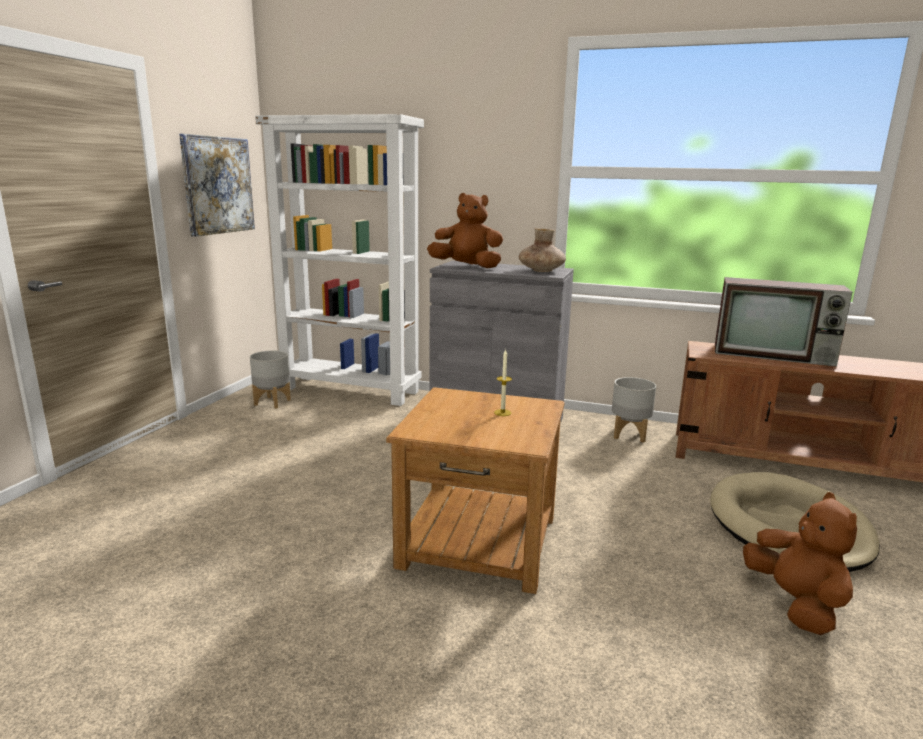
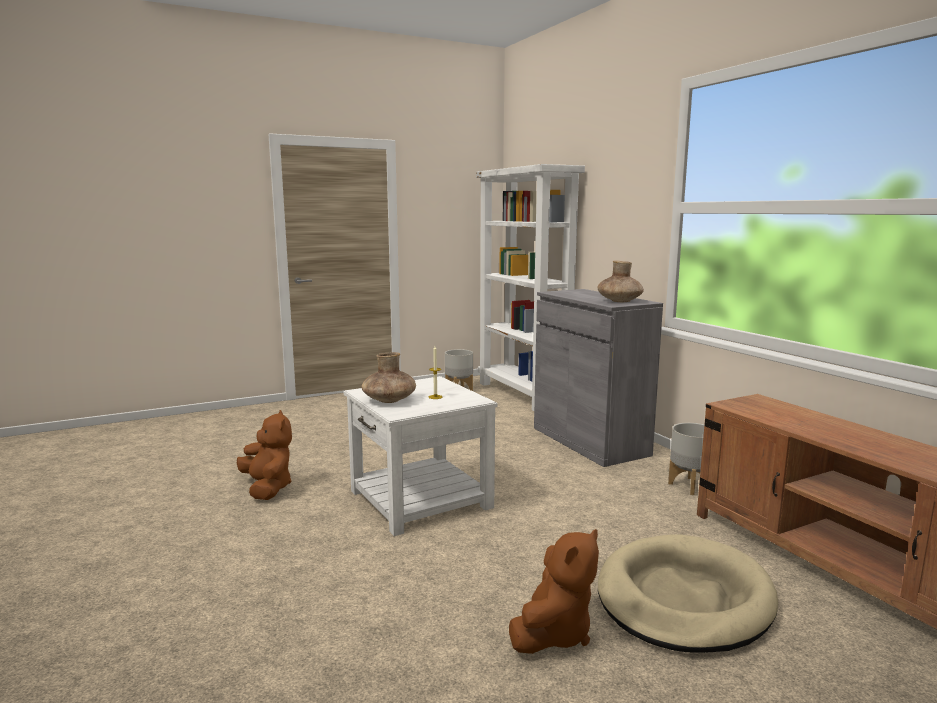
camera: 45 degrees right, 5 degrees down
(218, 185) = (451, 223): picture -> none
(467, 267) = (571, 293): brown plush toy -> brown plush toy (267, 488)
(474, 432) = (389, 400): none -> brown vase
(479, 541) = (420, 499): brown side table -> white side table
(774, 355) = (820, 423): television -> none

